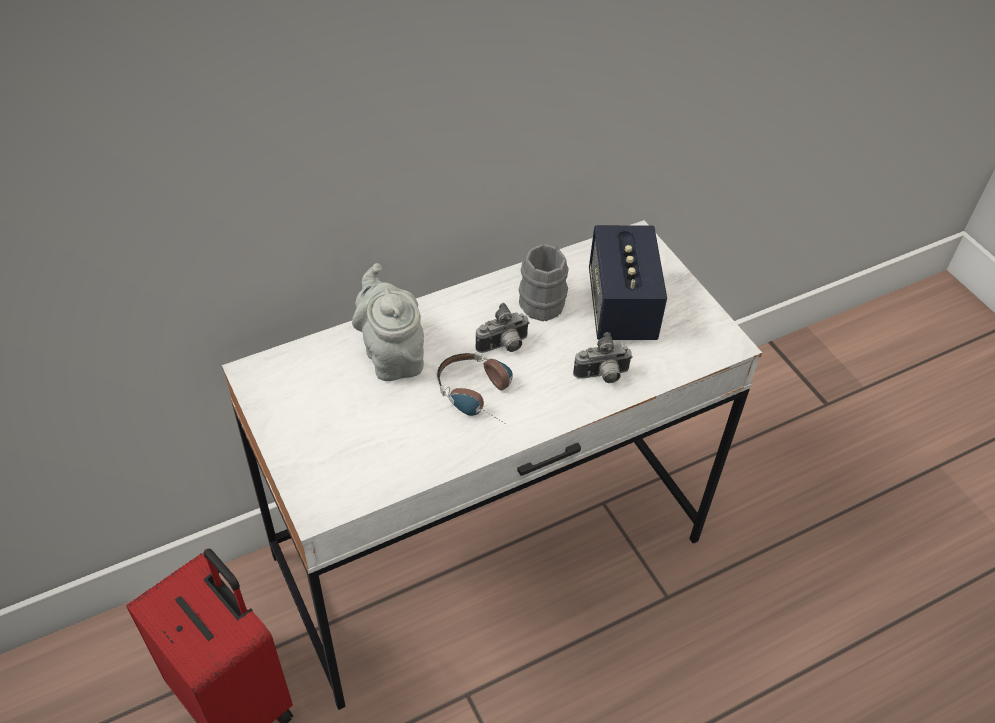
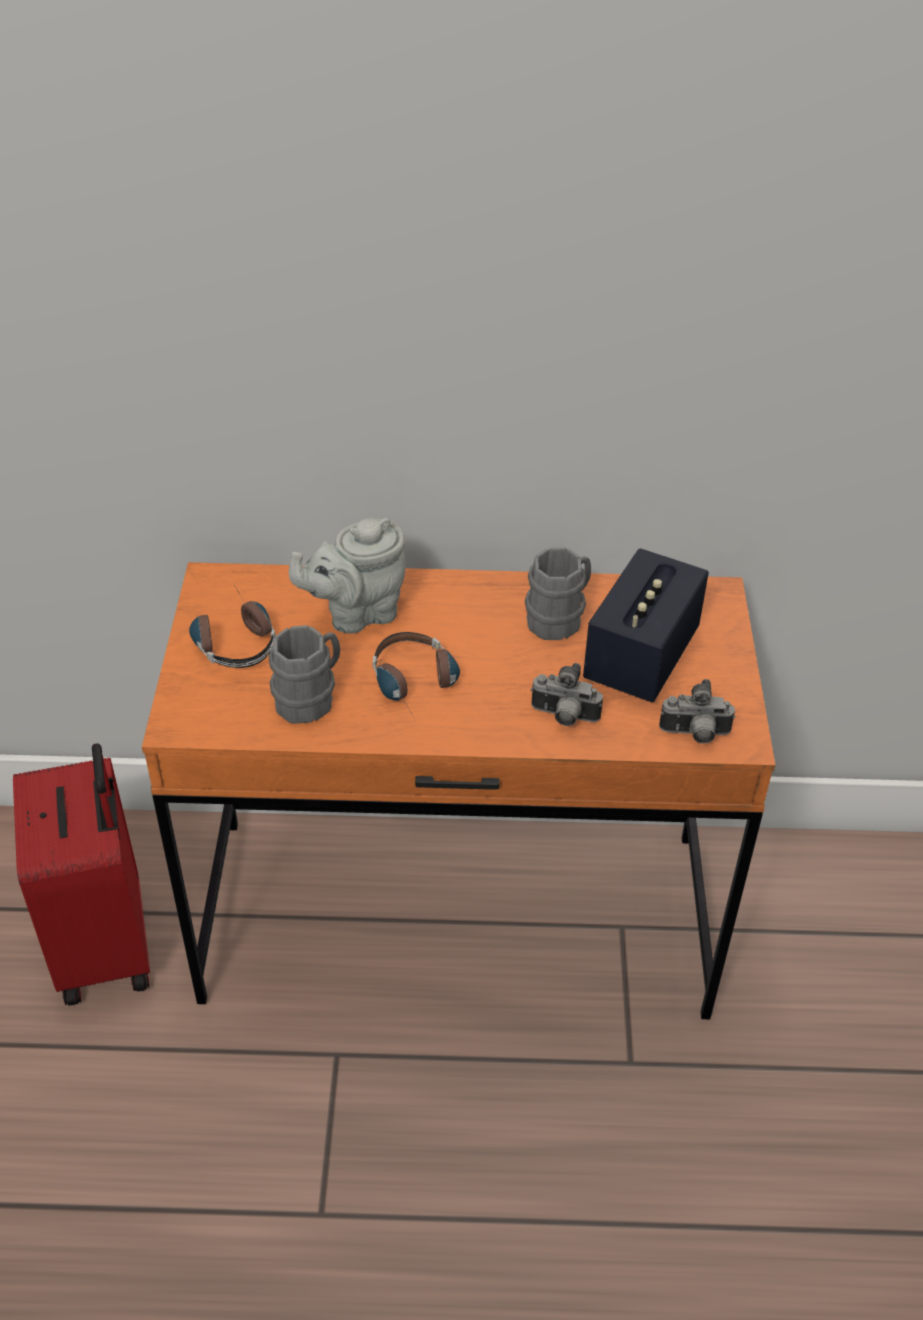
camera: 30 degrees right, 5 degrees down
(308, 417) = (232, 639): none -> headphones
(392, 355) = (356, 613): grey teapot -> grey teapot turned 120 degrees counterclockwise
(407, 439) = (310, 697): none -> grey mug
(488, 549) = (457, 917): white desk -> orange desk
(504, 346) = (478, 648): camera -> camera (695, 735)

